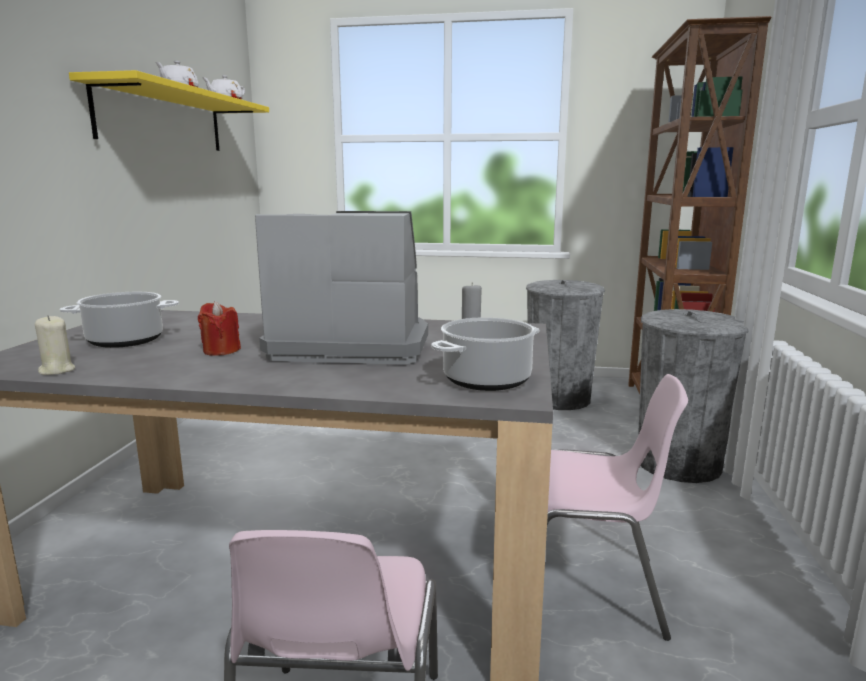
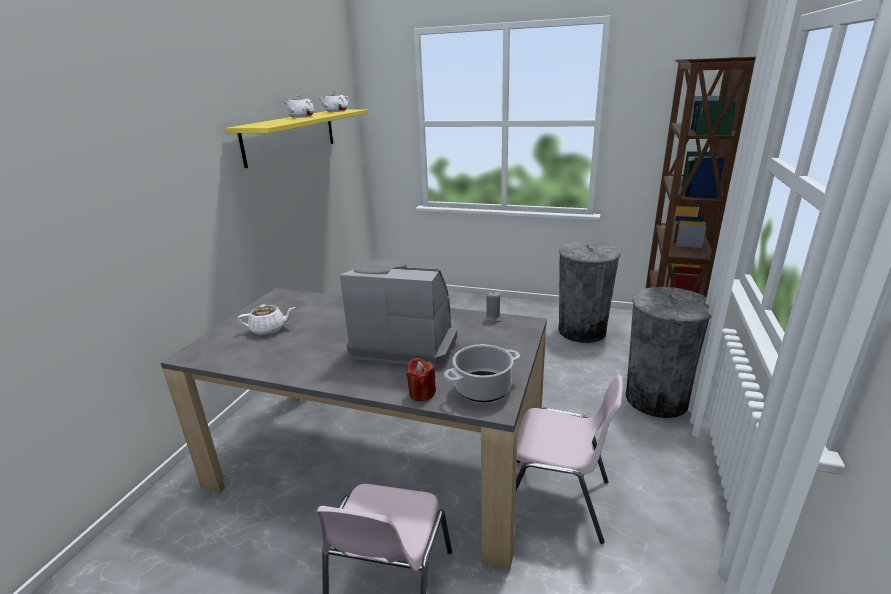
camera: 10 degrees right, 10 degrees up
(56, 370) = (230, 362): beige candle -> none
(124, 341) = (269, 329): cooking pot -> white teapot
(221, 351) = (325, 344): red candle -> red candle (422, 393)

